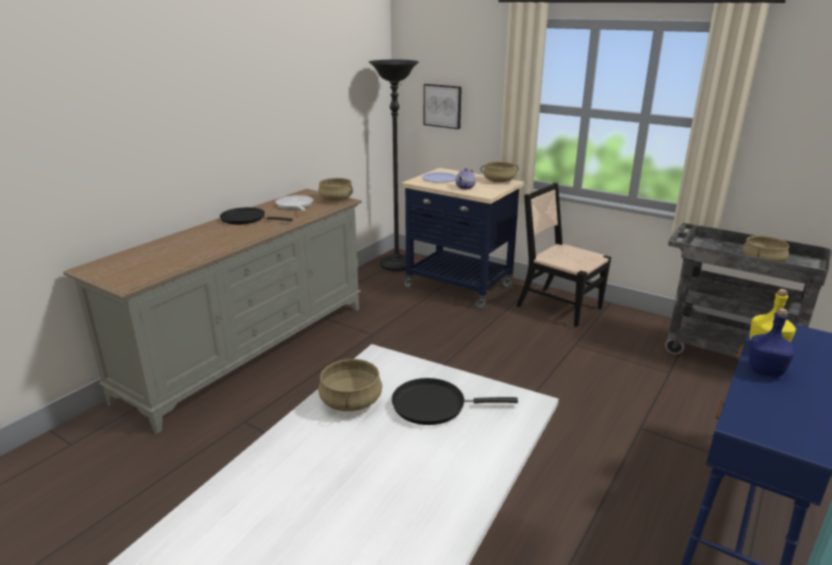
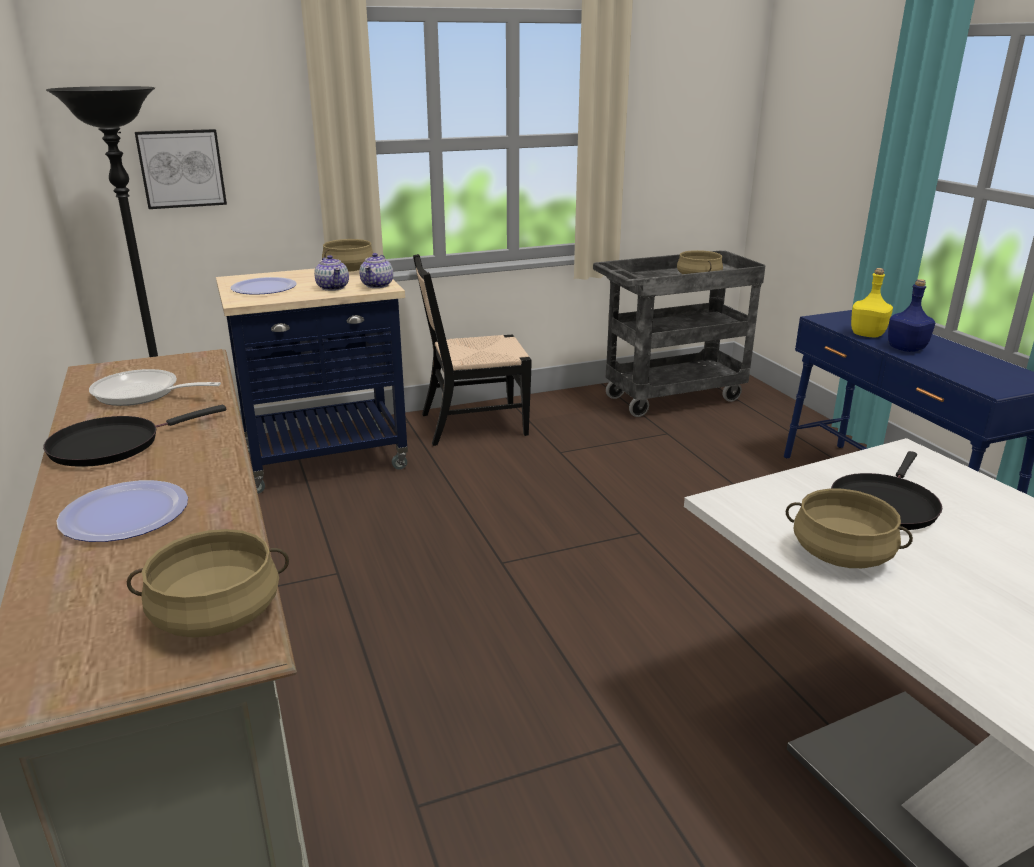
camera: 55 degrees left, 0 degrees up
(197, 239) = (124, 514): none -> plate
(336, 199) = (184, 360): beige cooking pot -> beige cooking pot (217, 614)
(487, 192) = (377, 285): none -> teapot

